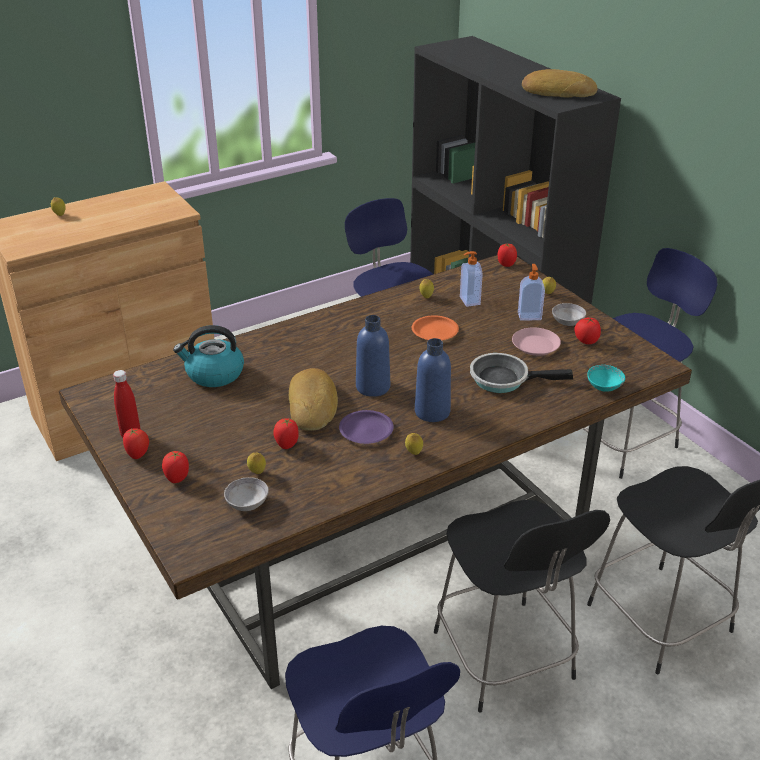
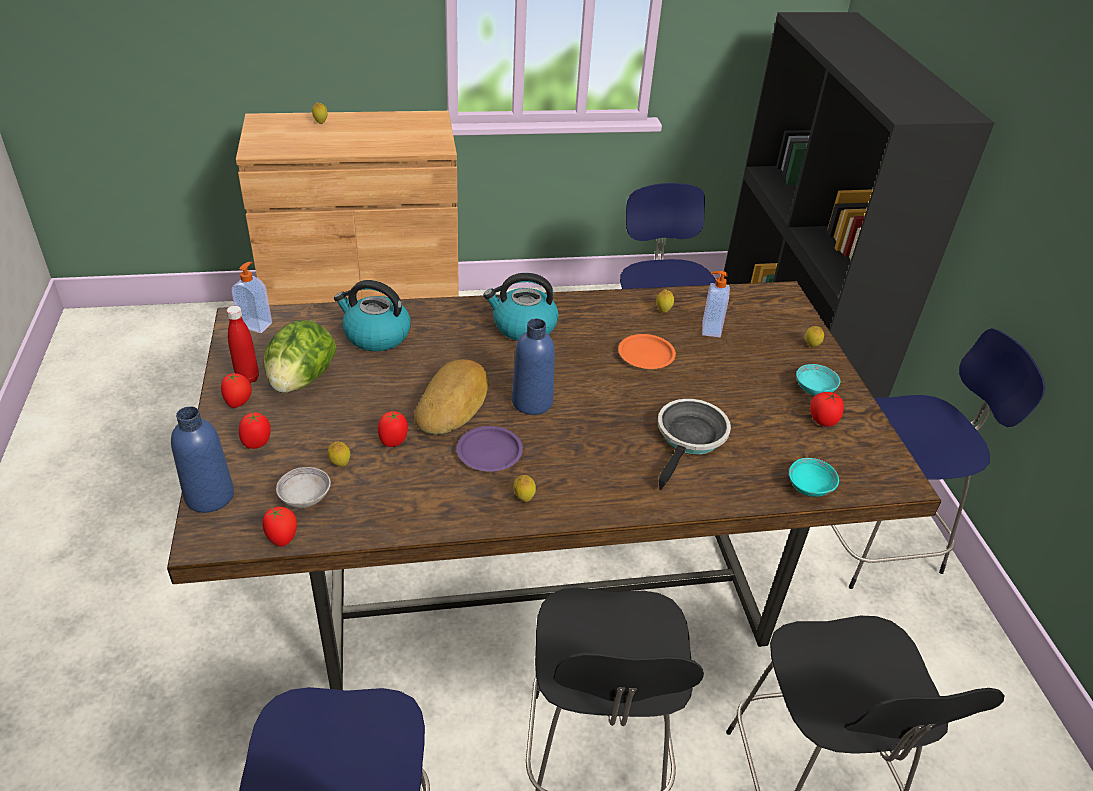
camera: 20 degrees right, 5 degrees up
(178, 424) = (301, 380): none -> lettuce
(328, 336) = (523, 327): none -> kettle
(432, 412) = (578, 454): blue bottle -> blue bottle (209, 496)
(504, 379) = (690, 439): frying pan -> frying pan turned 90 degrees clockwise
(506, 264) = (783, 296): tomato -> tomato (282, 538)
(529, 316) = (771, 368): soap dispenser -> soap dispenser (256, 324)
(535, 346) = (755, 408): pink plate -> none
(558, 92) = (914, 98): bread -> none
(567, 322) = (814, 389): grey bowl -> turquoise bowl

